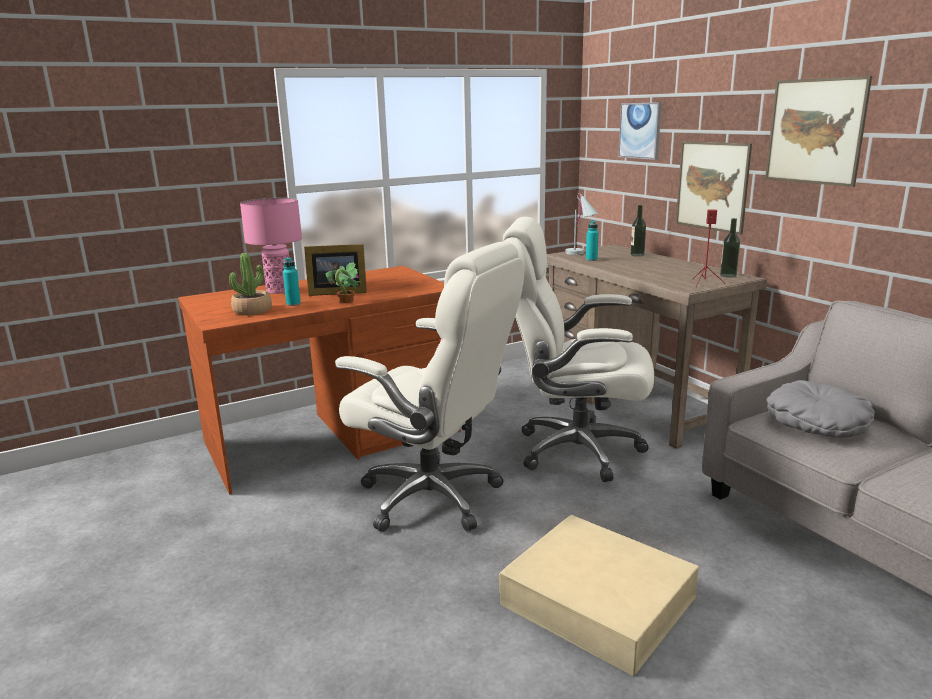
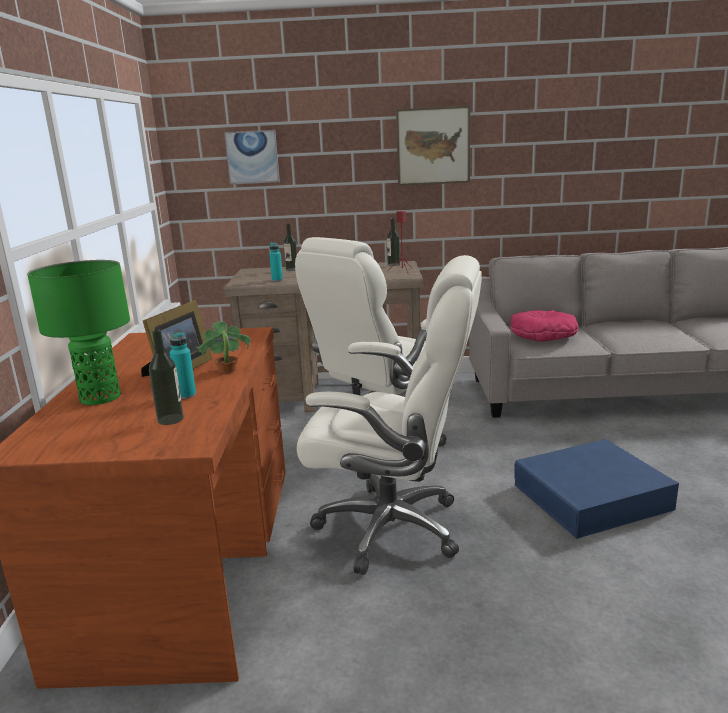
camera: 60 degrees left, 0 degrees up
(252, 310) = (170, 419): potted plant -> bottle
(280, 290) = (101, 397): pink table lamp -> green table lamp
(433, 498) = (393, 528): white office chair -> white office chair turned 45 degrees clockwise
(581, 254) = (251, 279): white table lamp -> none
(597, 601) = (591, 497): beige storage box -> blue storage box
(712, 186) = (346, 198): picture -> none
(818, 423) = (542, 335): grey pillow -> pink pillow

